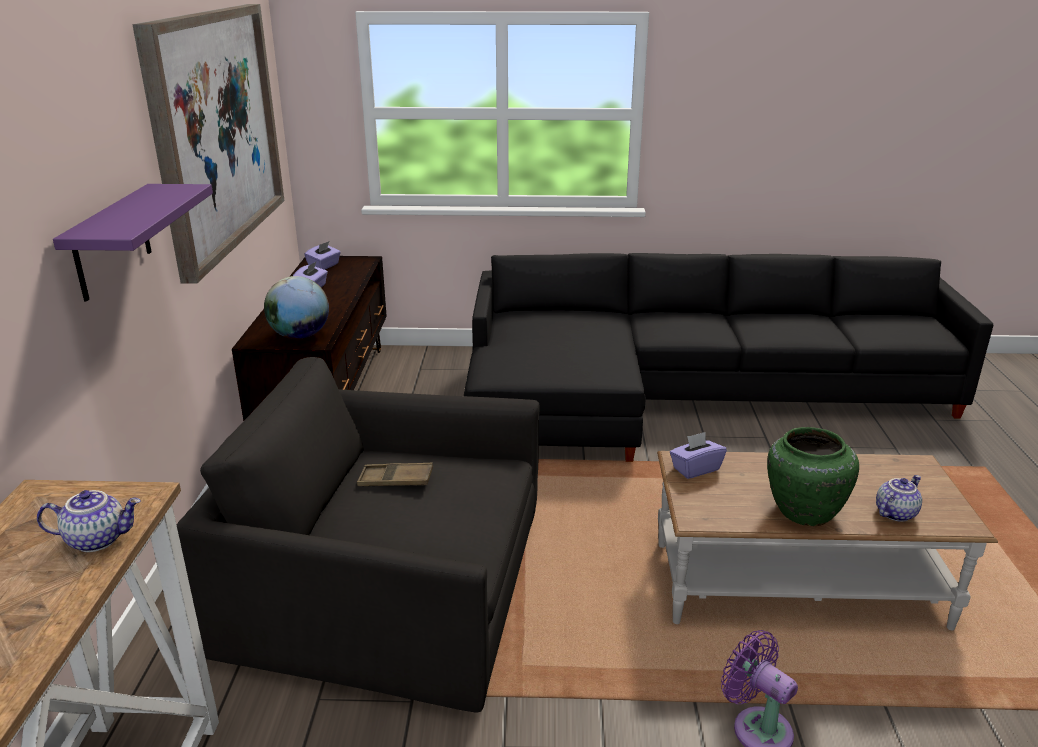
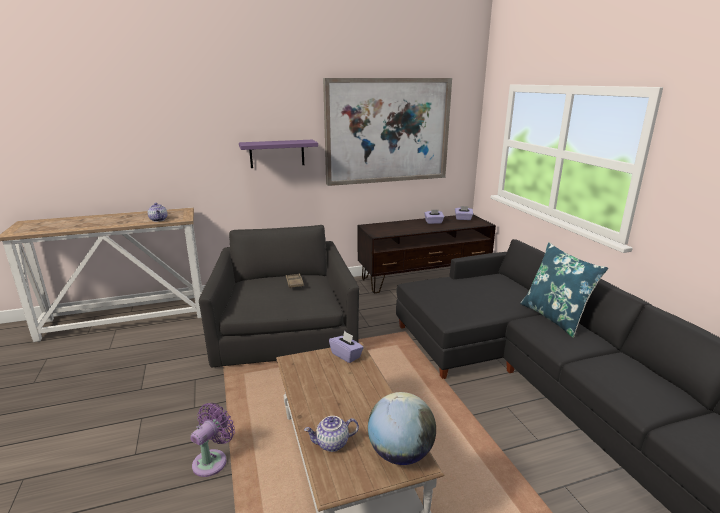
camera: 70 degrees right, 5 degrees down
(300, 336) = (380, 231): globe -> globe (400, 453)
(652, 318) = (555, 317): none -> blue pillow
(803, 510) = (316, 400): green vase -> none
(894, 513) = (332, 444): teapot -> teapot turned 135 degrees clockwise

